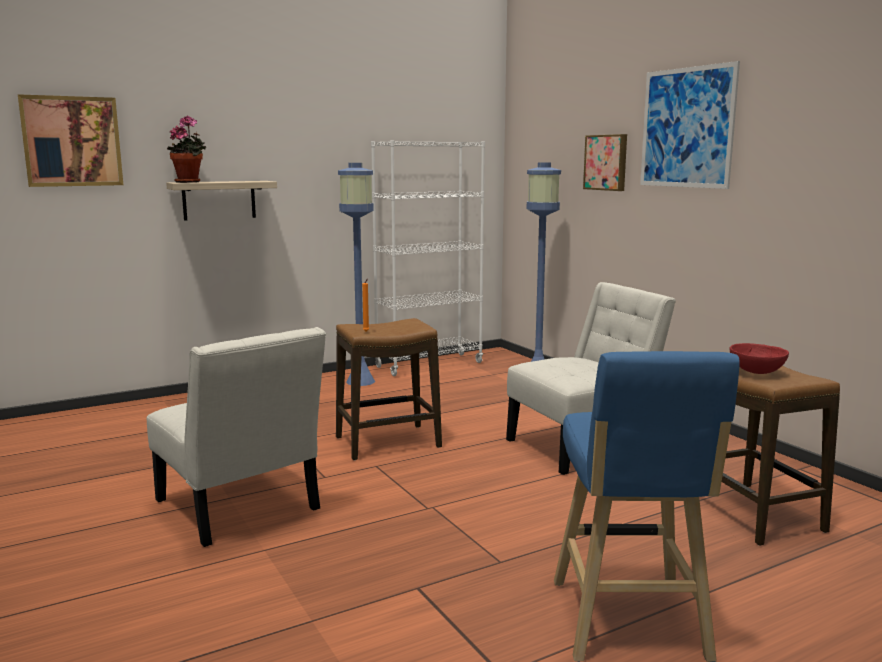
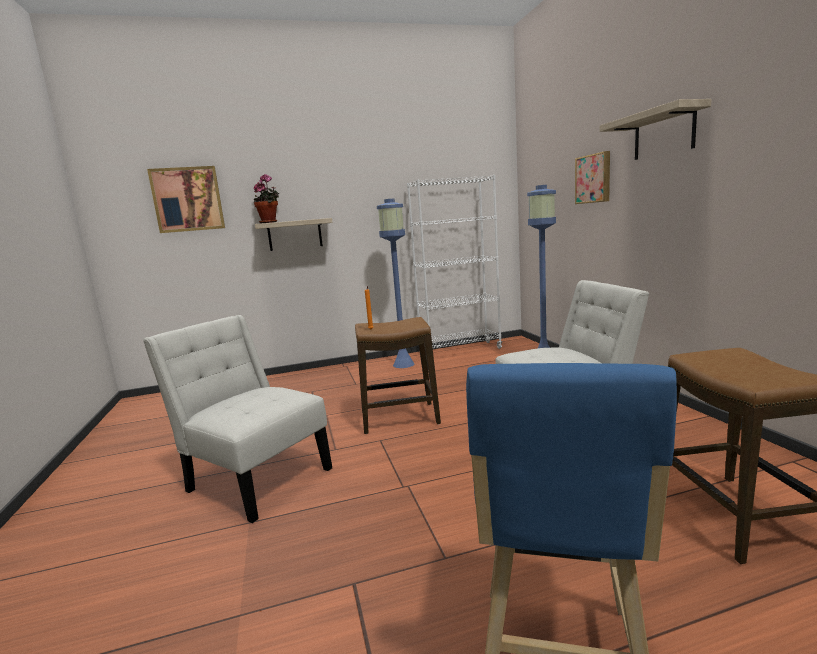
camera: 15 degrees right, 0 degrees up
(240, 509) = (255, 477): white chair -> white chair turned 150 degrees clockwise
(687, 128) = (664, 133): picture -> shelf
(755, 372) = (733, 367): red bowl -> none

